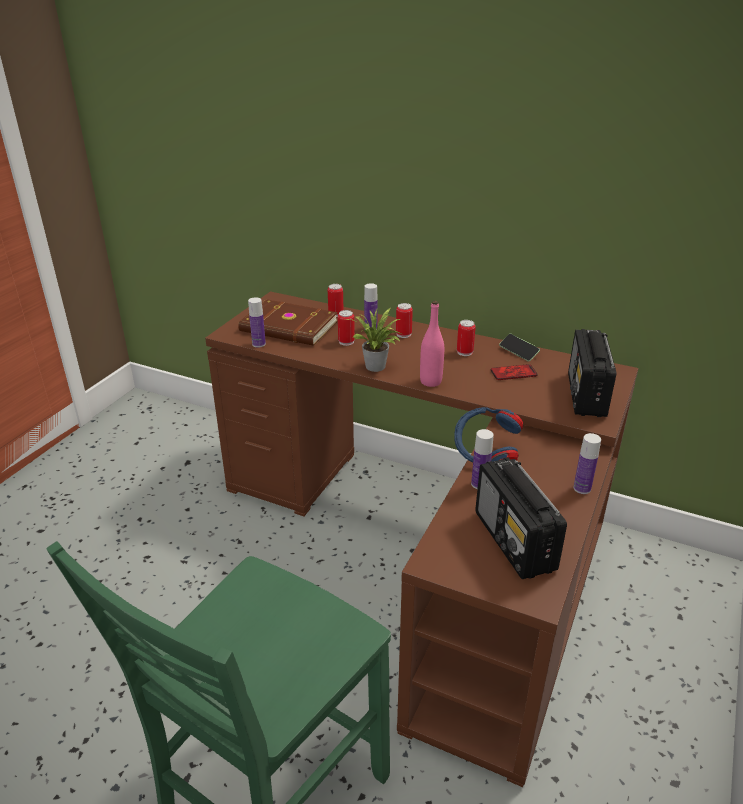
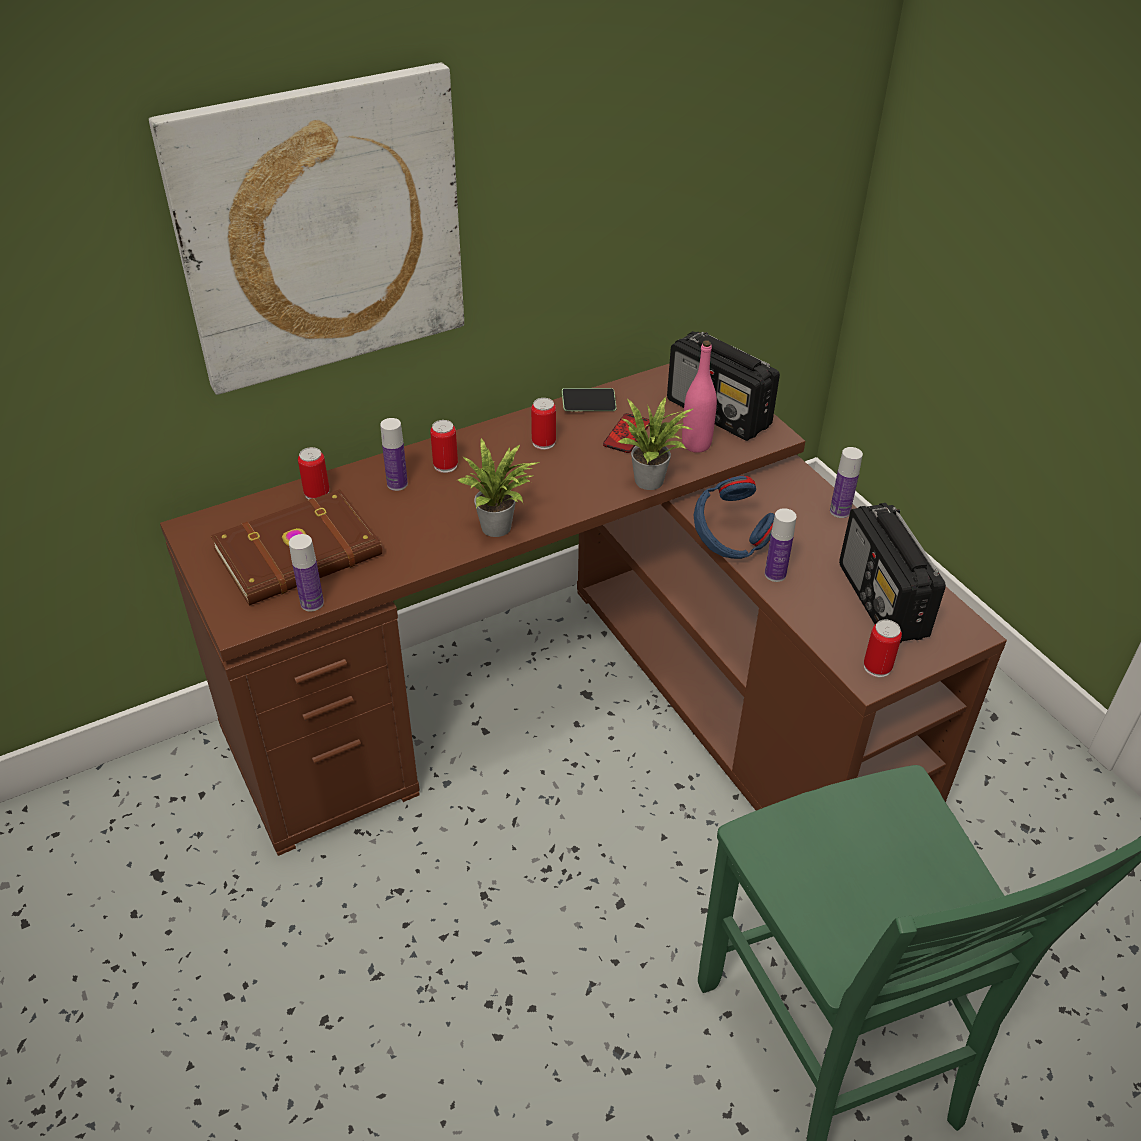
camera: 55 degrees left, 10 degrees up
(346, 342) = (405, 521): can -> can (877, 667)
(378, 158) = (321, 230): none -> picture
(430, 381) = (579, 502): pink bottle -> pink bottle (696, 444)
(485, 397) = (653, 480): none -> potted plant
(514, 542) = (882, 602): radio -> radio turned 60 degrees clockwise

